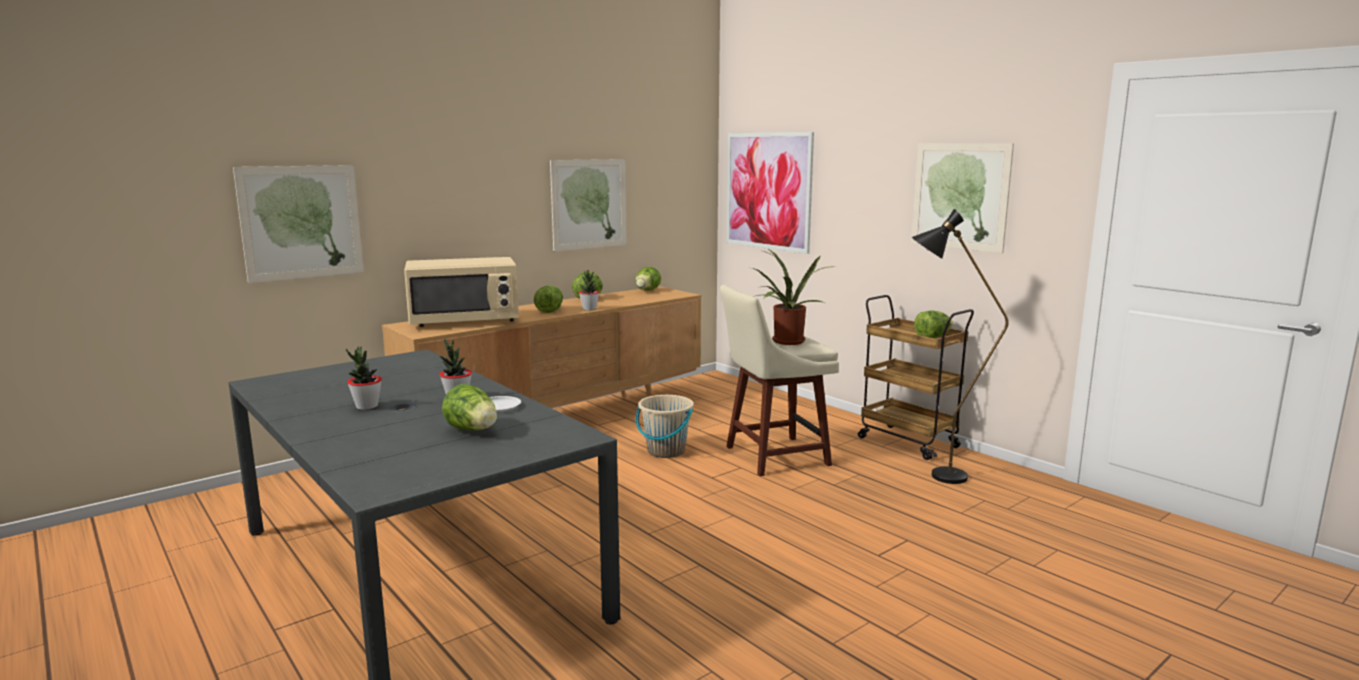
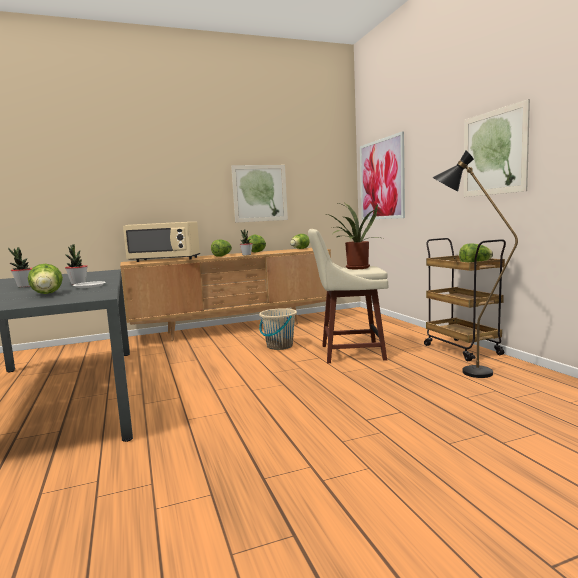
camera: 20 degrees right, 5 degrees down
(301, 222) = (72, 200): picture -> none

